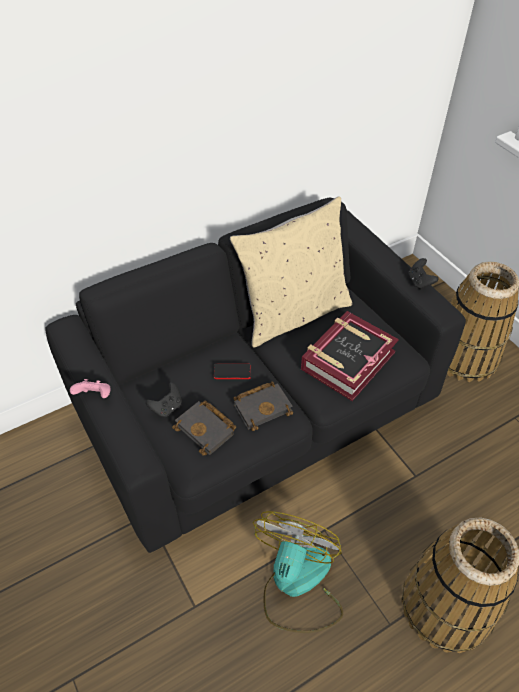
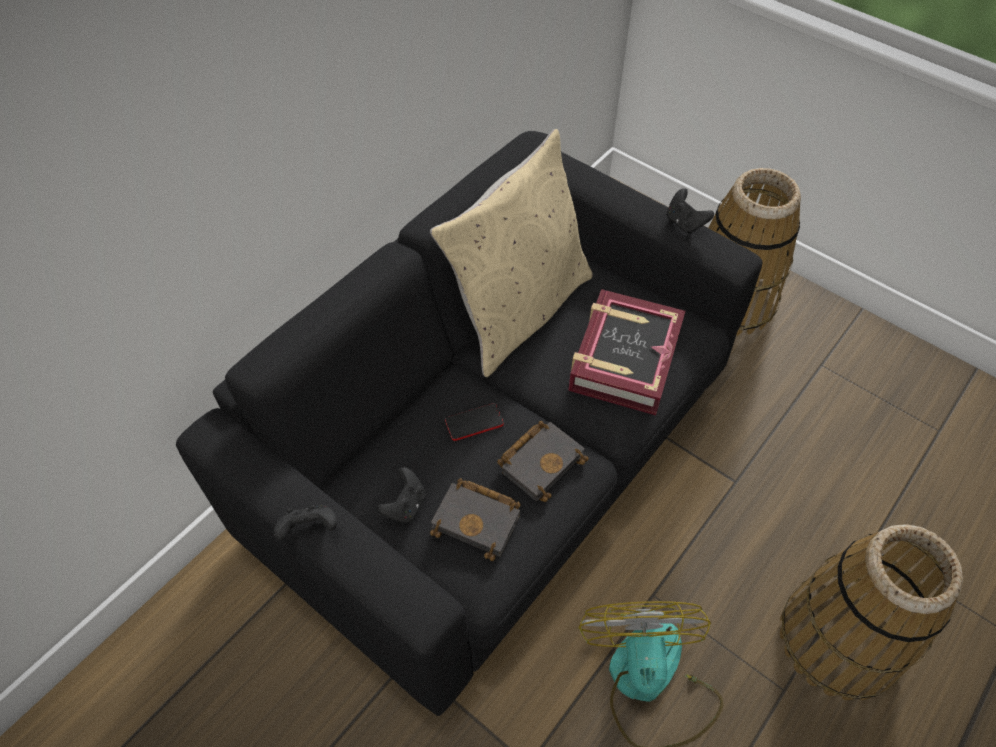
camera: 20 degrees left, 5 degrees up
(95, 396) = (309, 529): pink game controller -> black game controller

